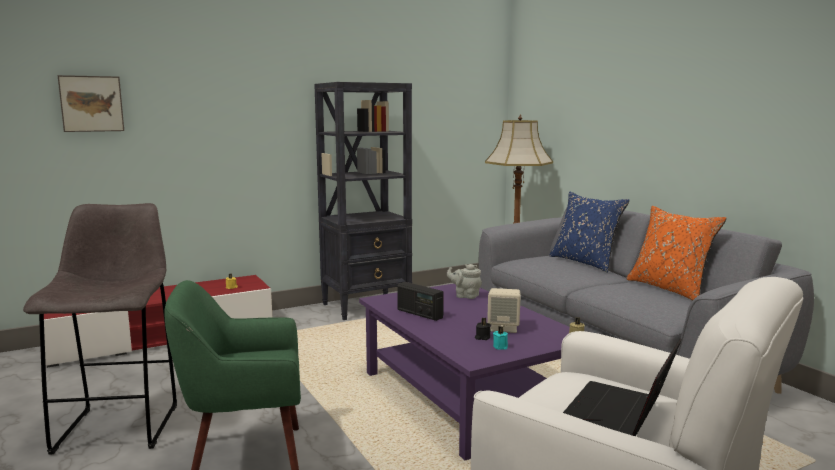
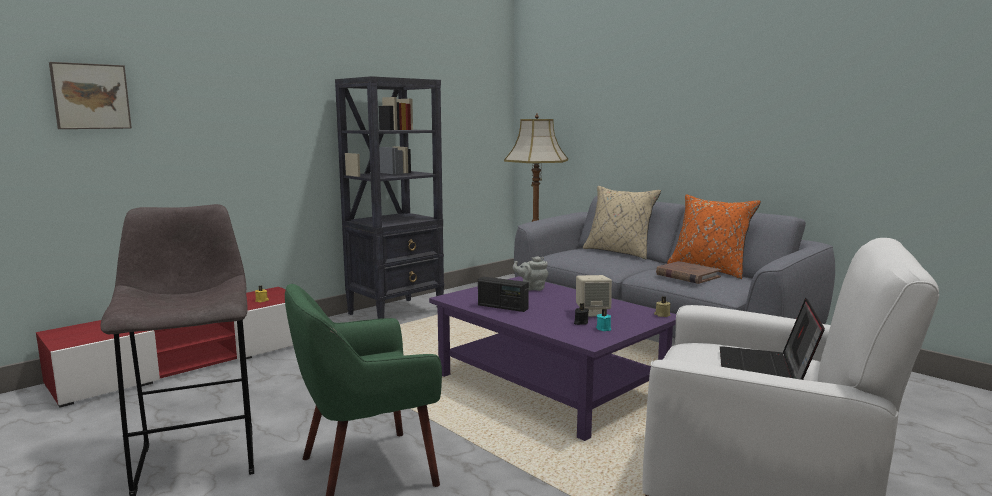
camera: 15 degrees left, 0 degrees up
(585, 262) = (619, 252): blue pillow -> beige pillow
(635, 295) = (687, 275): none -> brown book

